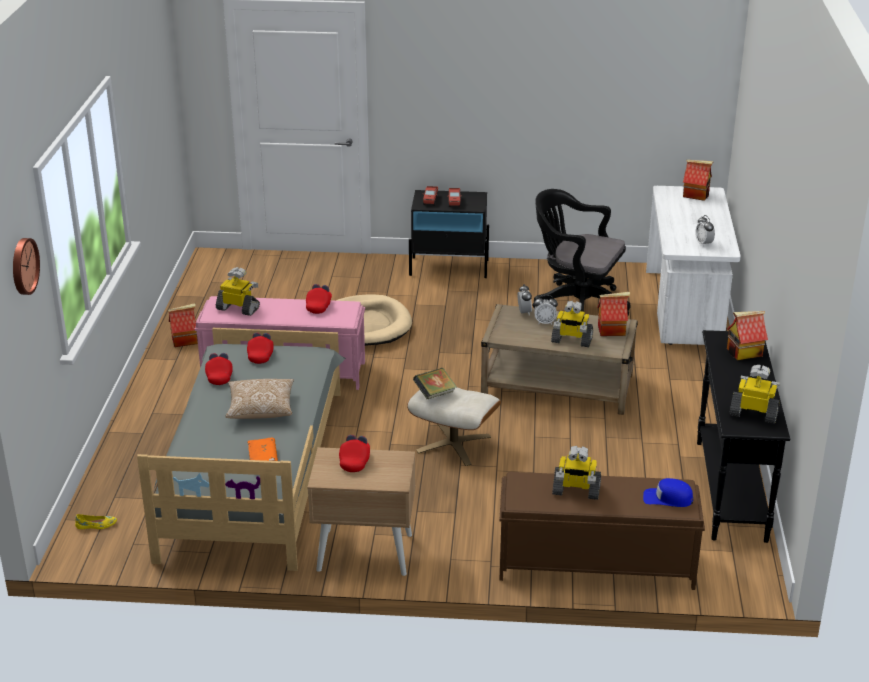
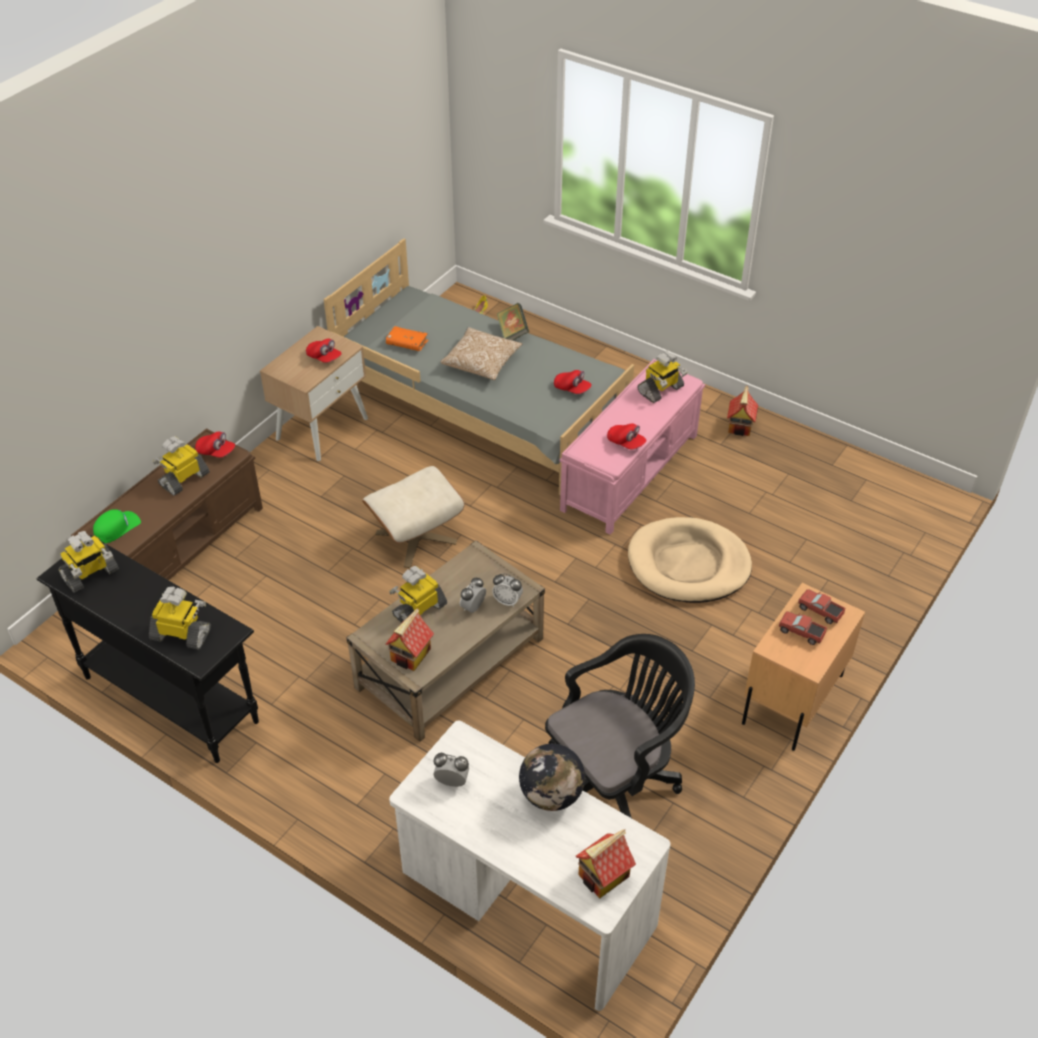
camera: 120 degrees right, 15 degrees up
(23, 266) = (505, 92): wall clock -> none
(219, 376) = (554, 356): red cap -> red cap (216, 452)
(435, 394) = (426, 483): book -> book (512, 332)
(449, 267) = (792, 699): black nightstand -> beige nightstand
(667, 498) = (116, 528): blue cap -> green cap
(672, 217) = (551, 795): none -> globe
(744, 353) = (182, 634): toy house -> toy robot

